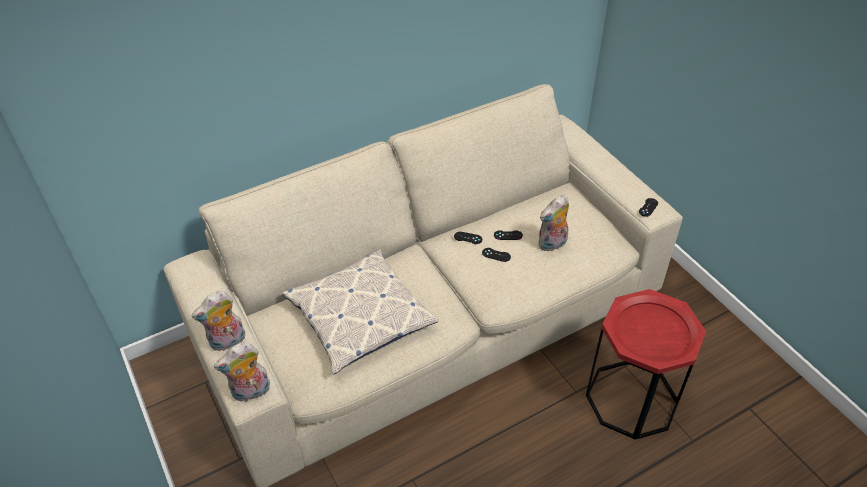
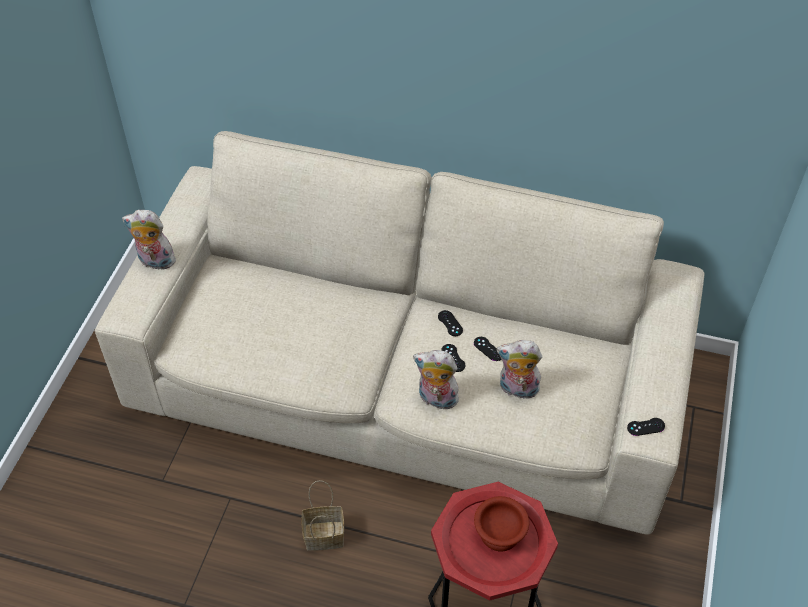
camera: 45 degrees right, 5 degrees up
(251, 392) = (126, 314): plush toy -> plush toy (436, 399)
(360, 317) = (279, 321): pillow -> none
(500, 445) = (325, 535): none -> basket
(650, 326) = (498, 534): none -> brown bowl

